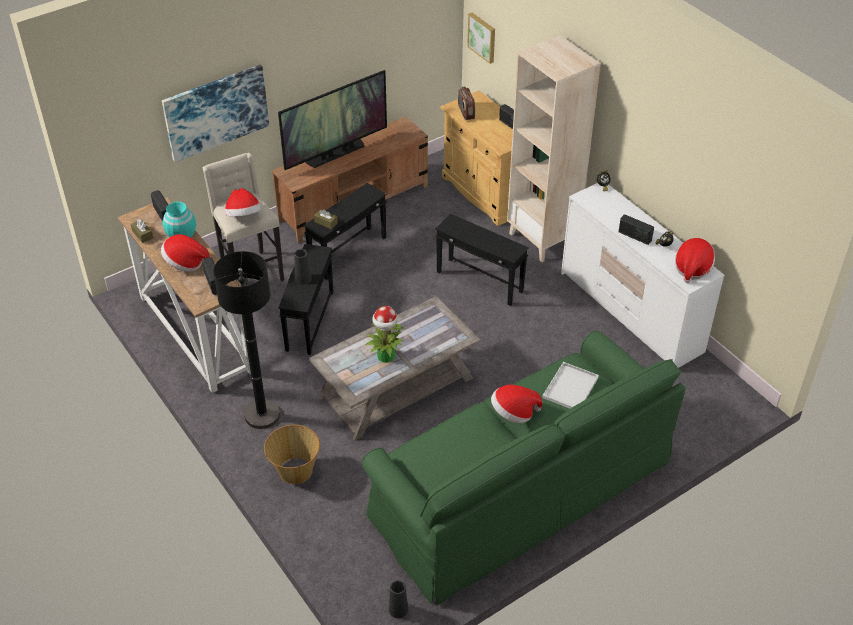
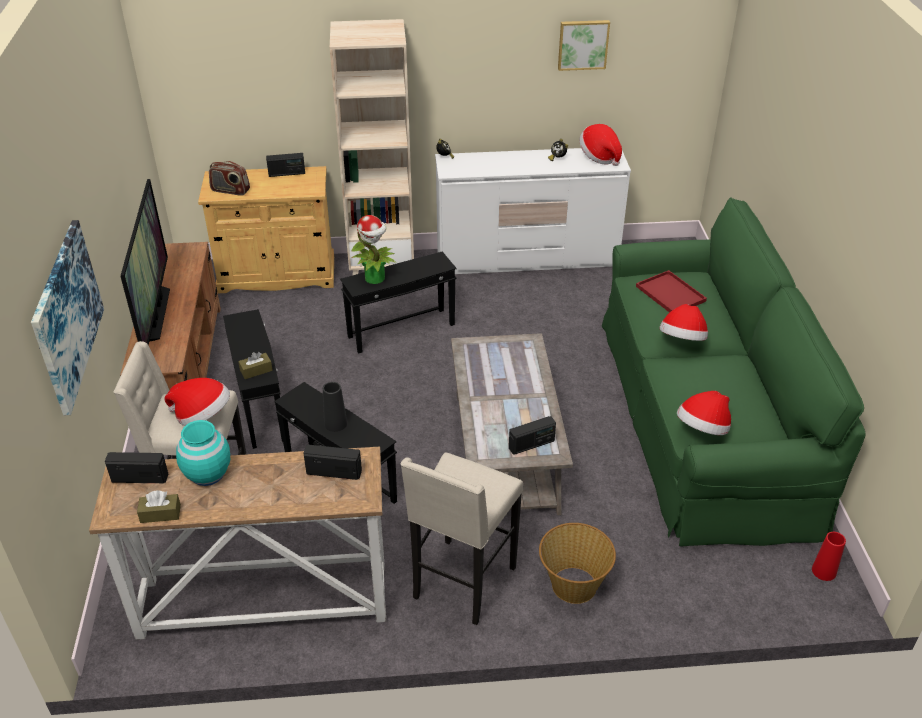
camera: 60 degrees left, 5 degrees down
(185, 263) = (268, 487): hat -> hat (702, 429)
(262, 415) = (462, 584): black floor lamp -> beige stool
(386, 356) = (515, 407): potted plant -> potted plant (375, 278)
(398, 609) = (824, 571): black vase -> red vase
(482, 37) = (188, 103): picture -> picture (583, 44)
(570, 388) = (672, 294): white tray -> red tray
(634, 236) = (531, 167): radio -> radio (531, 444)

